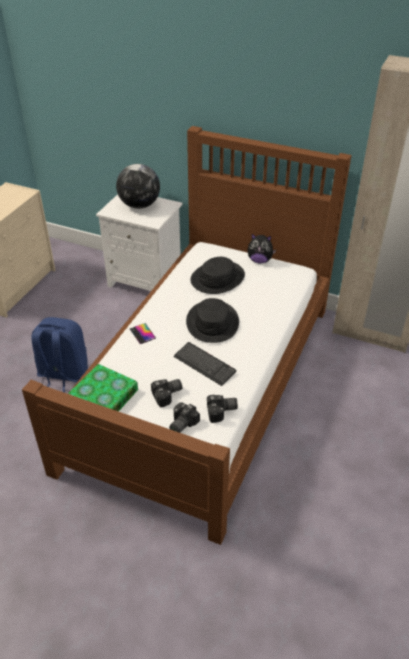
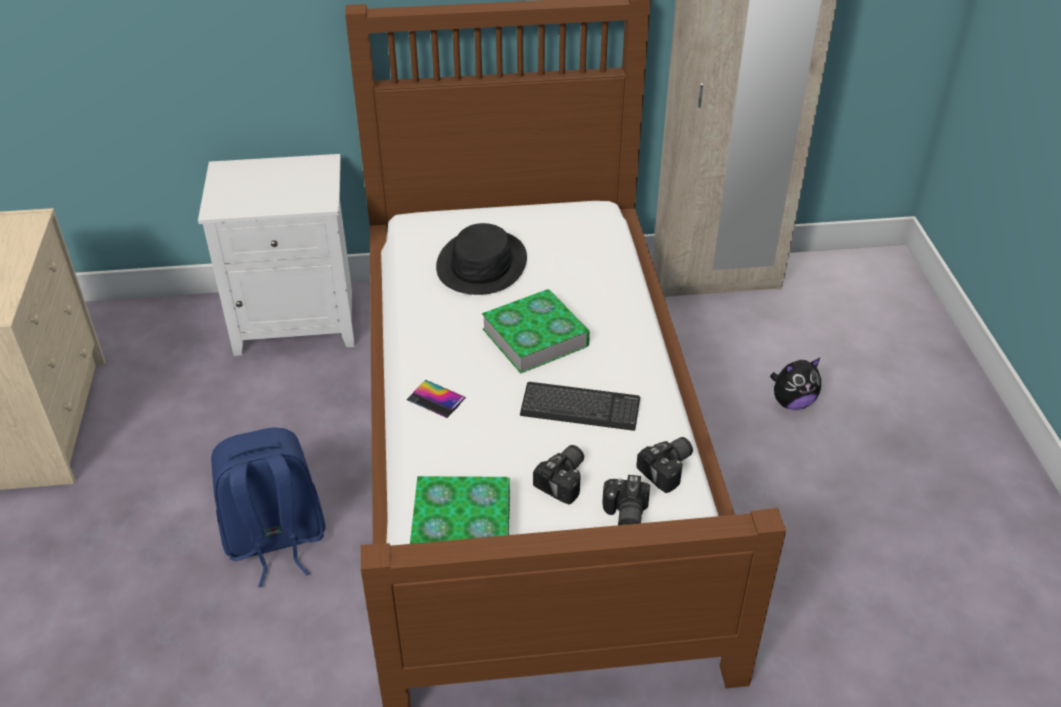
camera: 30 degrees left, 0 degrees up
(139, 205) = (267, 181): globe -> none
(212, 322) = (535, 337): black hat -> book
(259, 260) = (522, 214): plush toy -> plush toy (792, 402)

